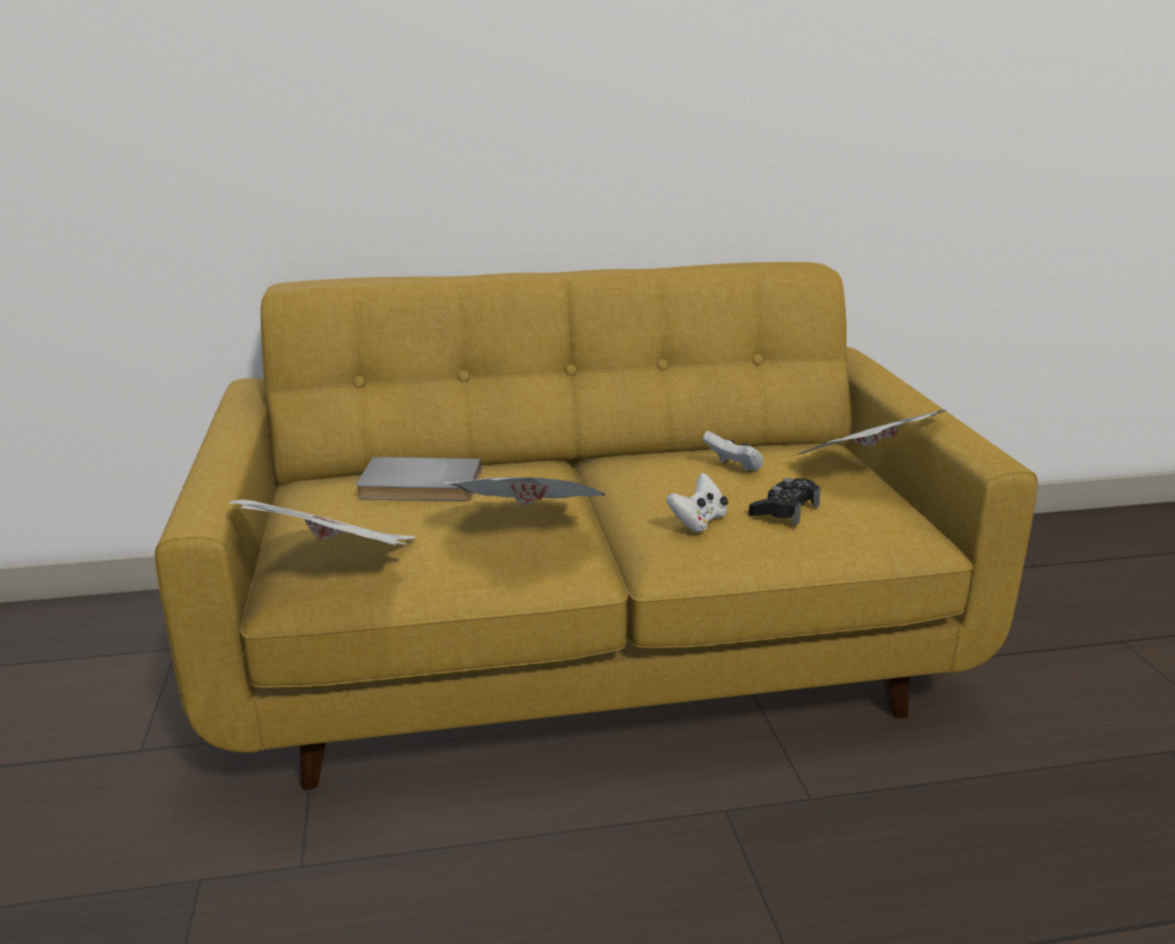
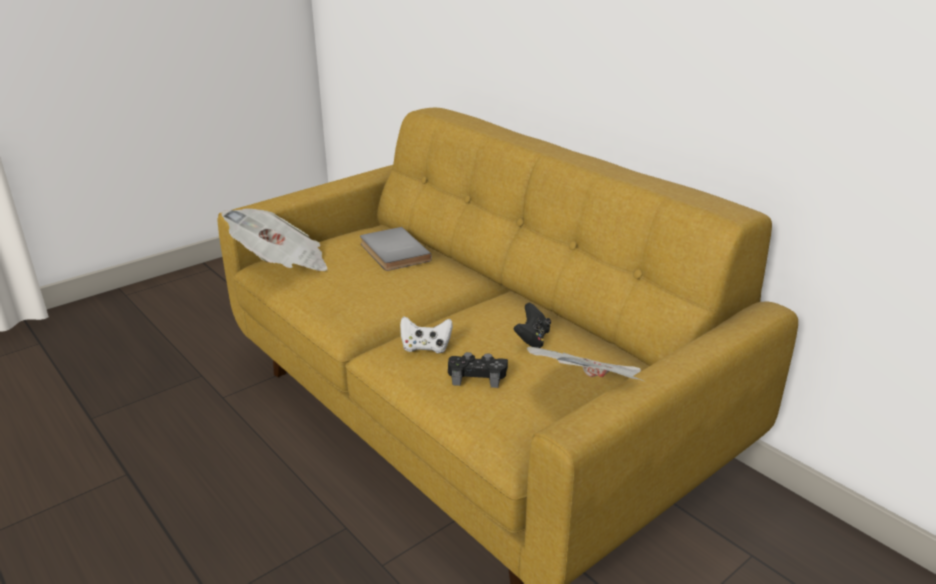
camera: 60 degrees right, 5 degrees up
(528, 529) = (364, 298): newspaper -> none
(734, 467) = (532, 339): white game controller -> black game controller

